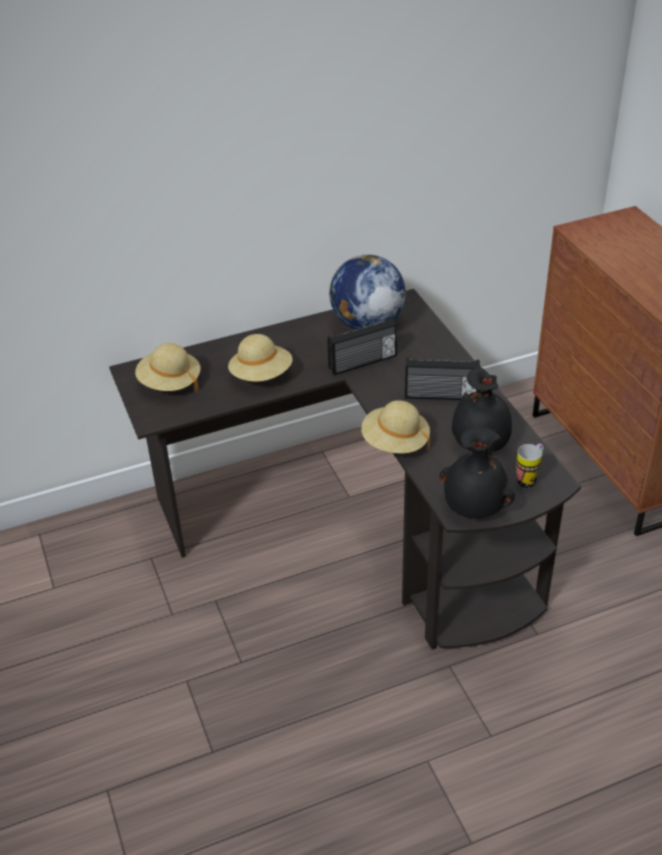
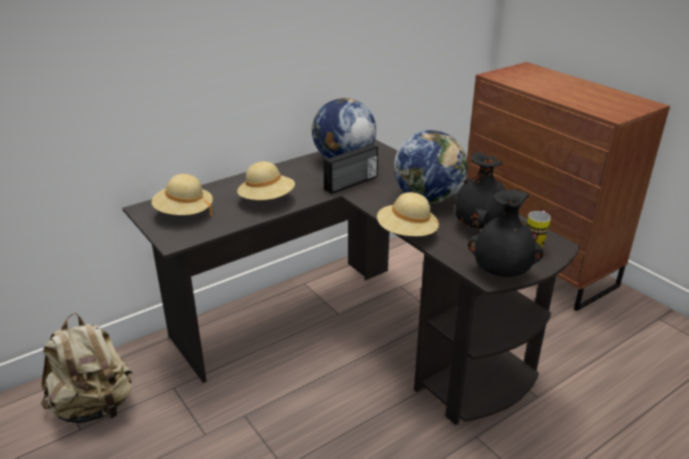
camera: 15 degrees left, 10 degrees down
(70, 566) = (94, 407): none -> beige backpack
(441, 396) = (428, 198): radio -> globe

